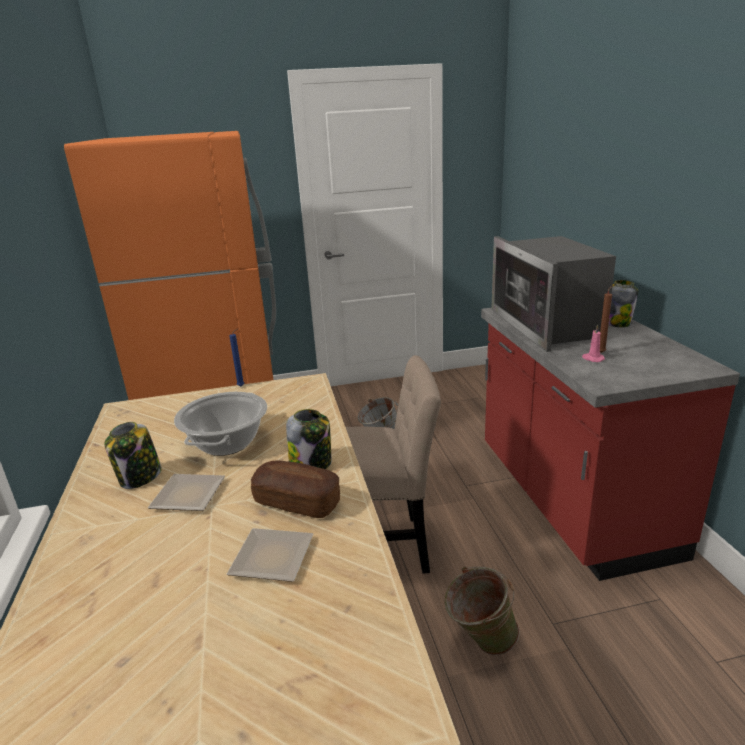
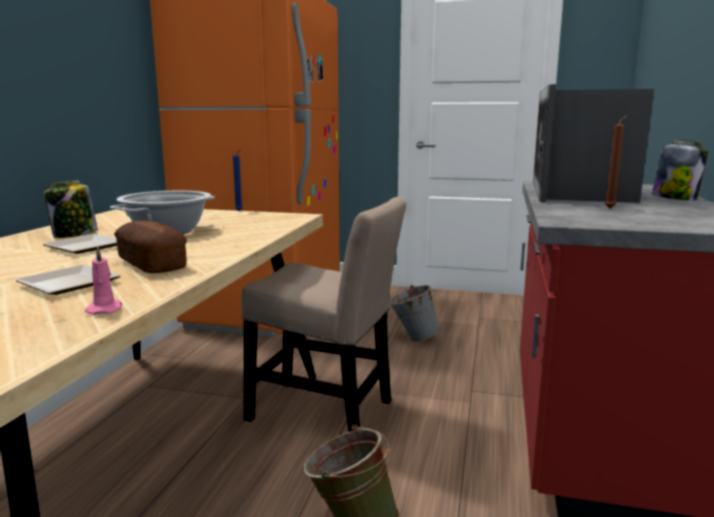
camera: 25 degrees right, 10 degrees down
(311, 463) = (208, 249): jar -> none
(592, 359) = (589, 210): pink candle -> pink candle (105, 309)

